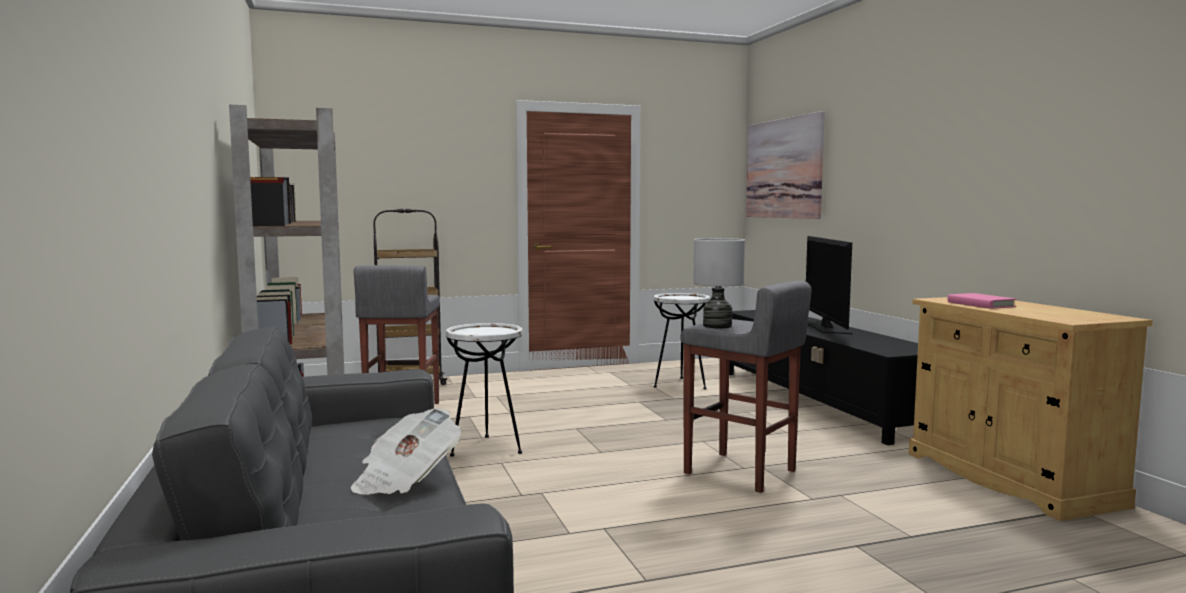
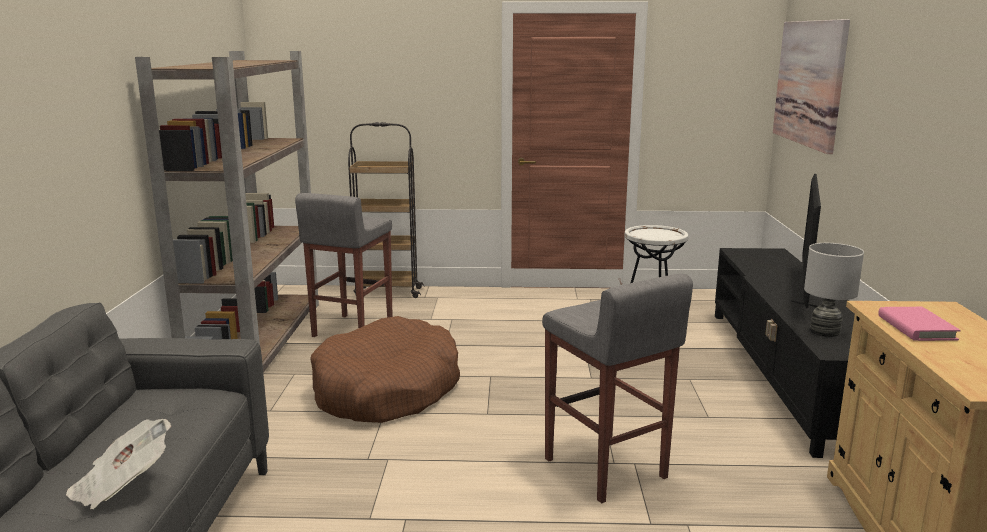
camera: 20 degrees right, 10 degrees up
(486, 448) = (386, 390): white side table -> brown dog bed
(717, 326) = (583, 314): grey table lamp -> grey table lamp (825, 331)

